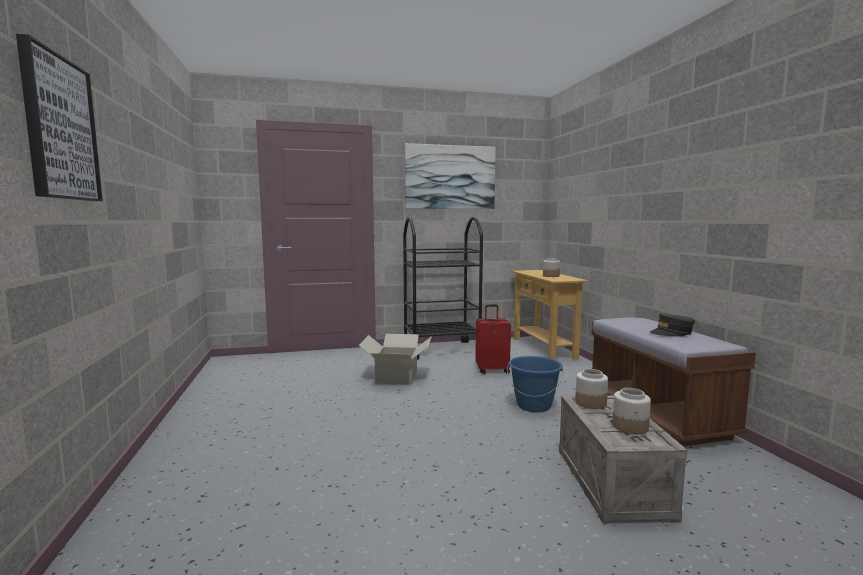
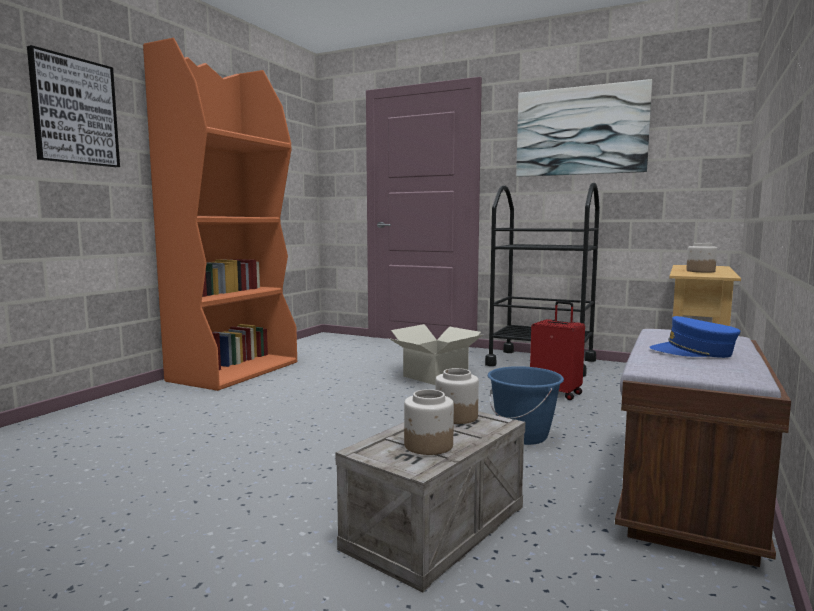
camera: 40 degrees right, 0 degrees up
(209, 418) = (235, 371): none -> orange bookcase
(671, 333) = (694, 352): grey cap -> blue cap

